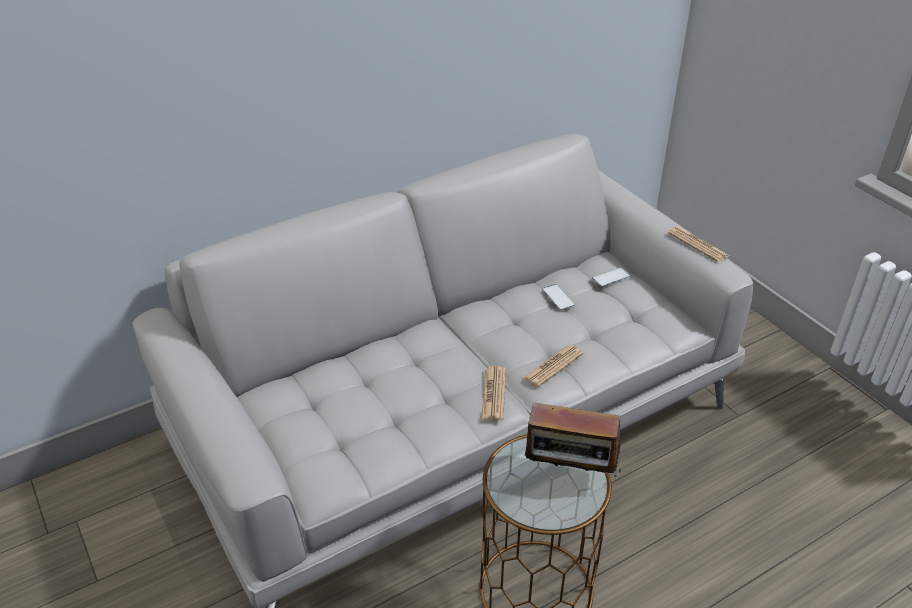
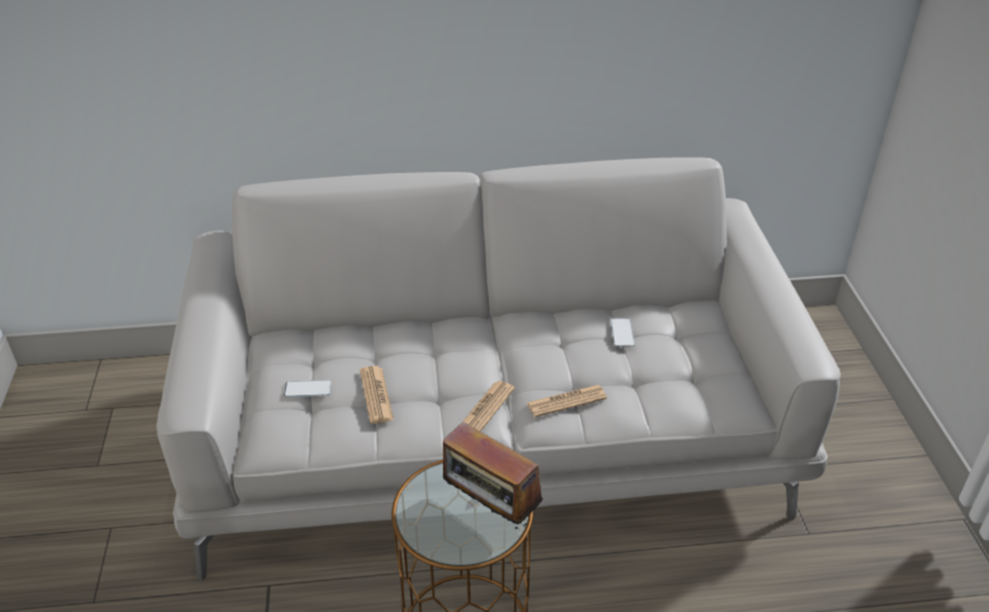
camera: 25 degrees right, 0 degrees up
(611, 277) = (696, 328): phone -> phone (308, 389)
(698, 245) = (797, 318): newspaper -> newspaper (376, 395)

